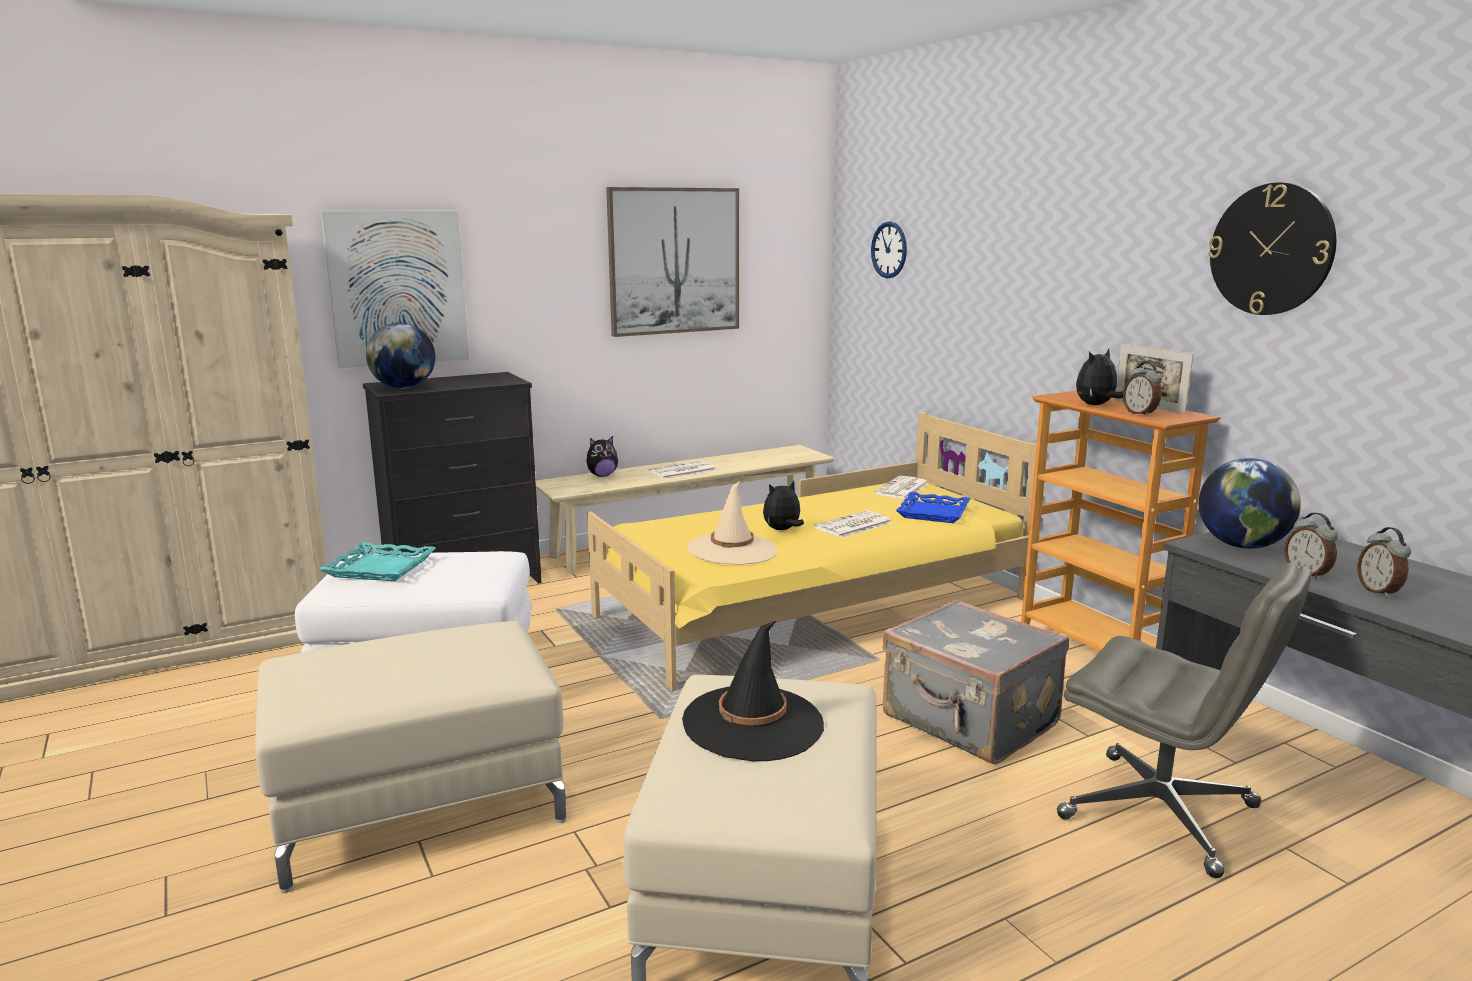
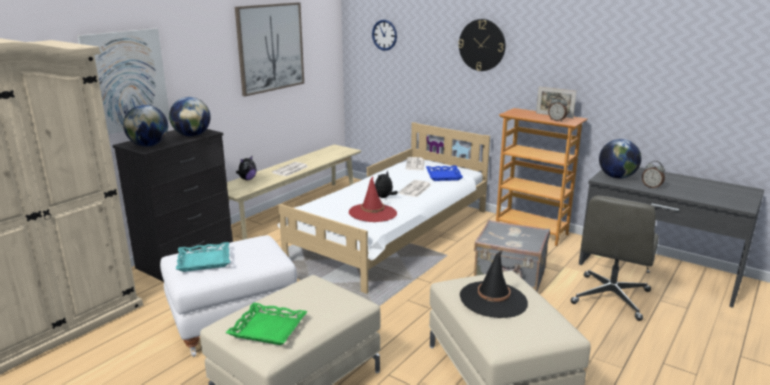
camera: 25 degrees left, 5 degrees up
(334, 679) = (267, 329): none -> green tray
(482, 382) = (192, 135): none -> globe
(732, 550) = (372, 213): beige hat -> red hat
(813, 609) = (393, 235): yellow bed -> white bed
(1097, 405) = (533, 117): plush toy -> none
(1161, 813) = (611, 298): grey office chair -> grey office chair turned 105 degrees clockwise
(1271, 249) = (608, 42): wall clock -> wall clock (482, 45)
(1379, 592) = (681, 190): alarm clock -> none

